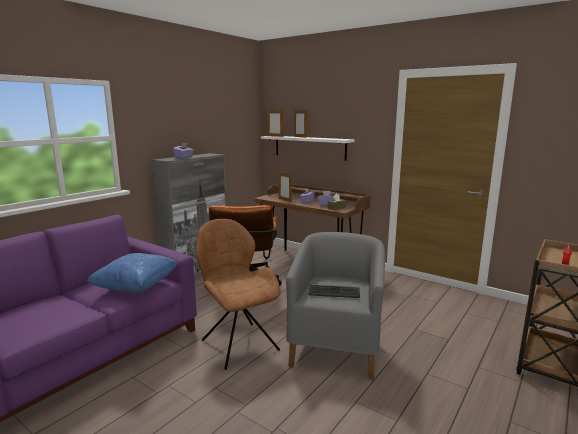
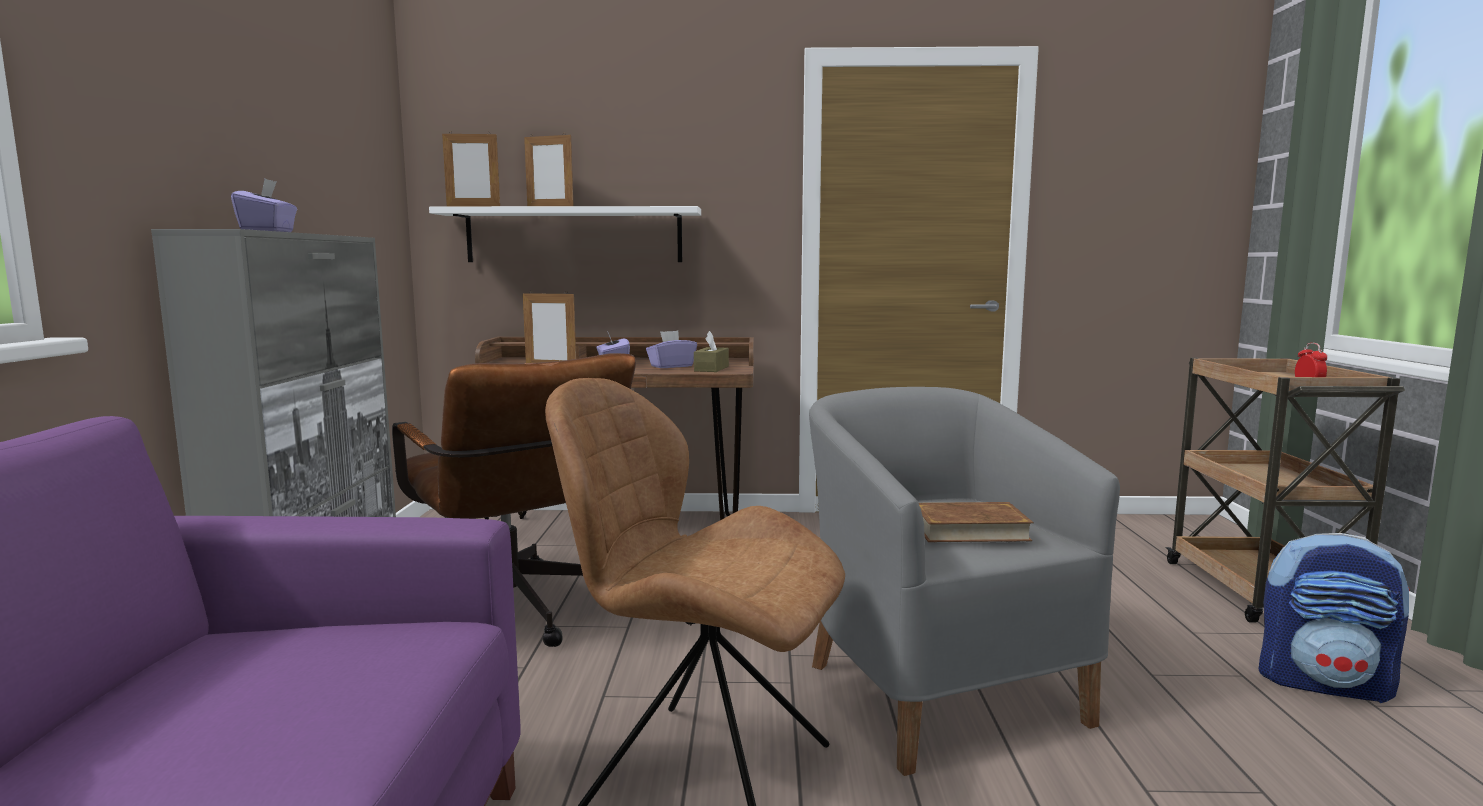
camera: 35 degrees left, 5 degrees down
(136, 288) = (357, 678): blue pillow -> none
(334, 292) = (968, 530): keyboard -> brown book
(503, 405) = (1324, 683): none -> backpack

